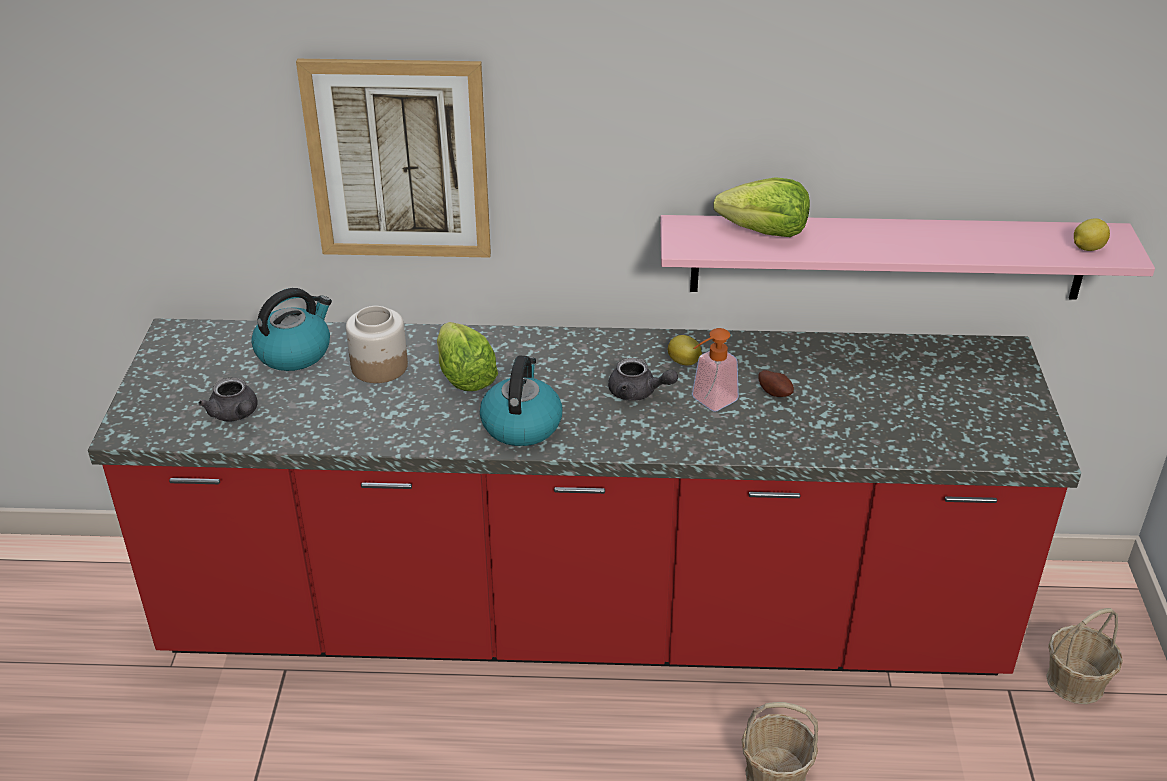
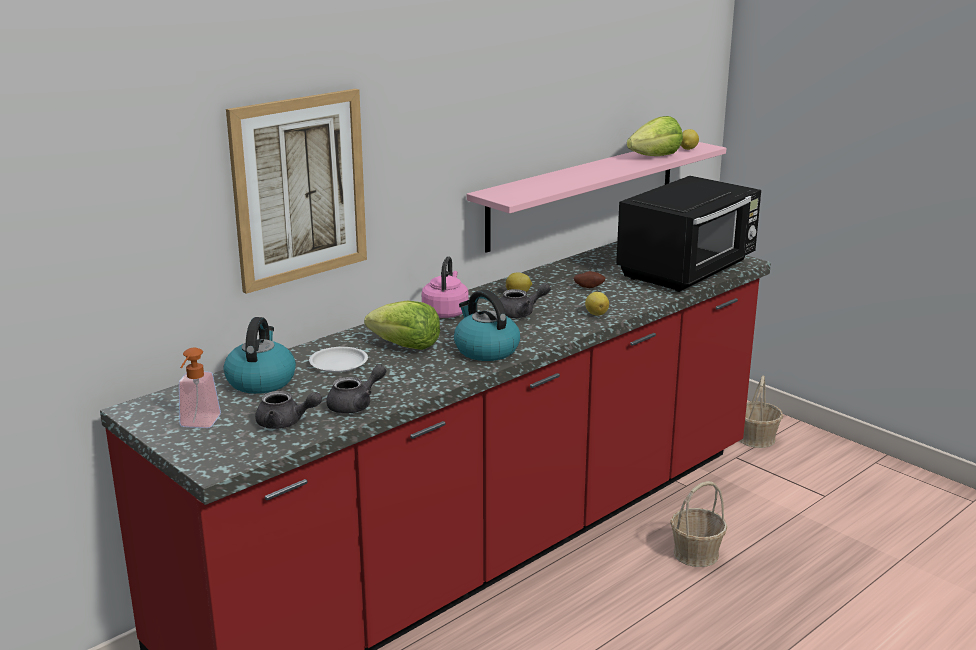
camera: 45 degrees left, 15 degrees down
(312, 427) = (356, 405): none -> grey teapot
(378, 366) = (338, 364): jar -> white plate
(572, 350) = (446, 312): none -> pink kettle
(709, 402) = (565, 302): soap dispenser -> soap dispenser (198, 424)
(712, 438) = (596, 314): none -> lemon
(764, 232) = (537, 183): lettuce -> lettuce (655, 156)
(940, 429) = (688, 270): none -> black microwave

